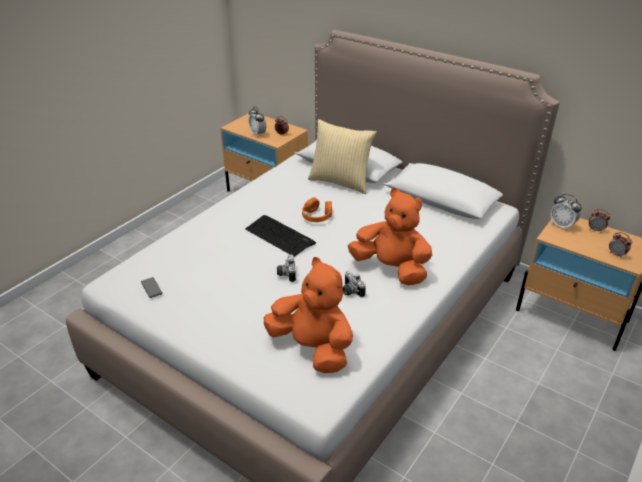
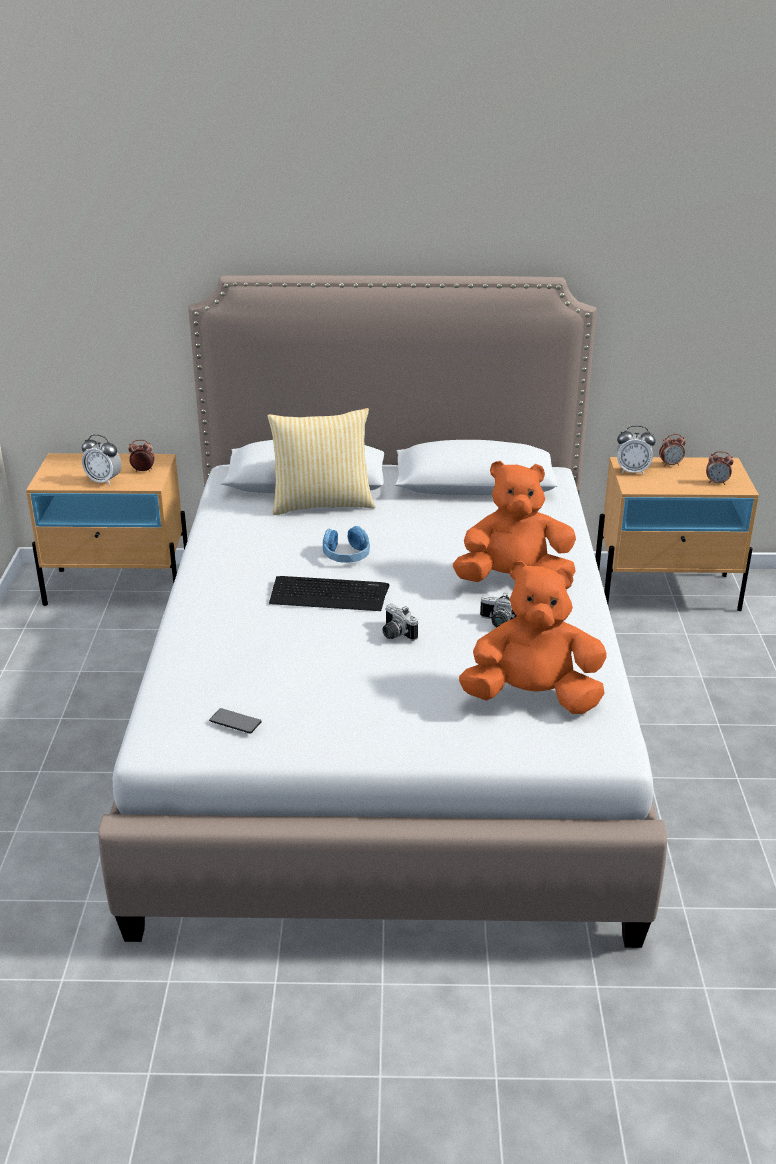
camera: 35 degrees left, 5 degrees down
(317, 216) = (346, 555): orange headphones -> blue headphones

